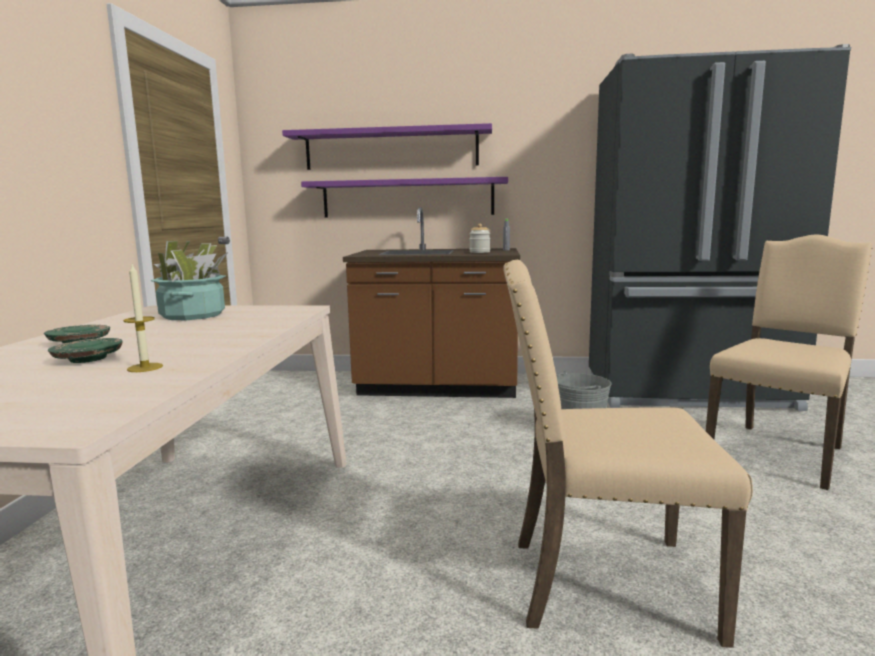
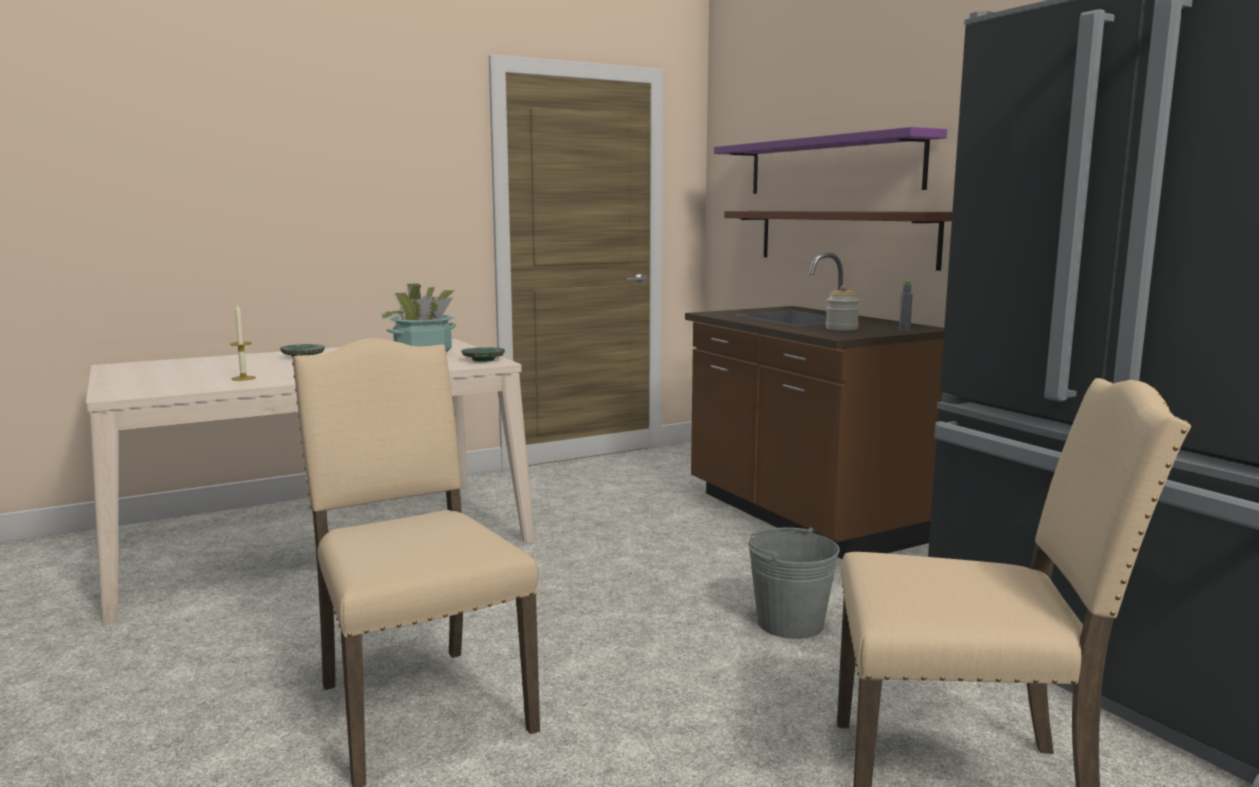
camera: 55 degrees right, 0 degrees up
(88, 359) = (257, 367): green plate -> green plate (483, 360)
(407, 198) = (843, 237): purple shelf -> brown shelf

